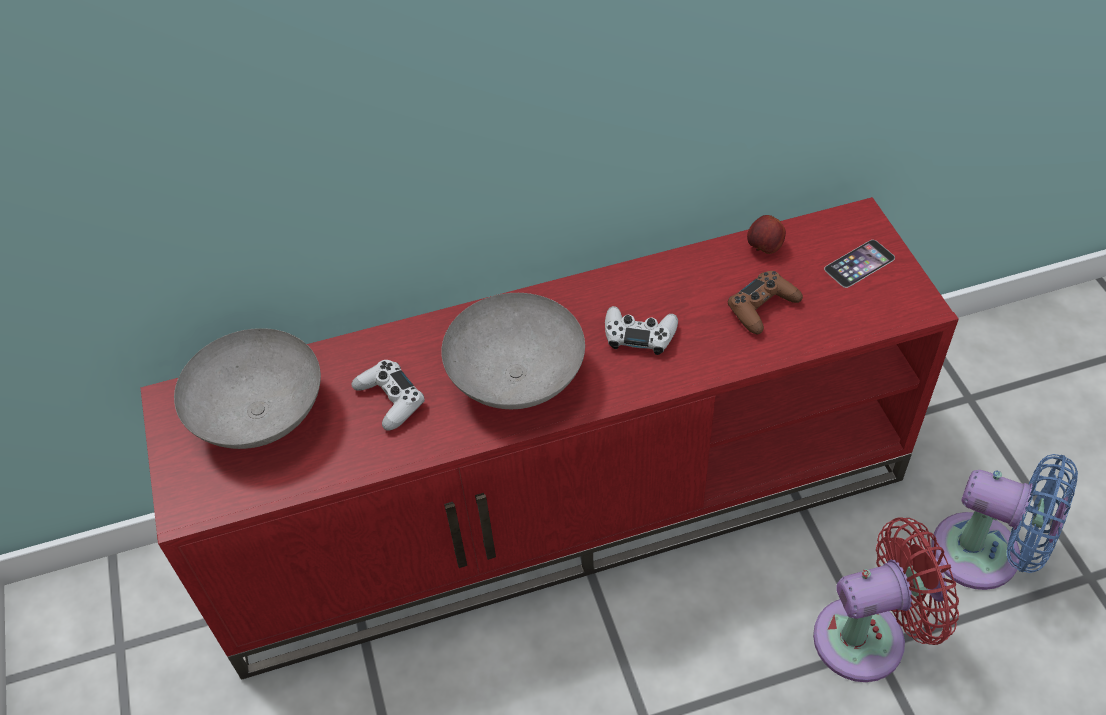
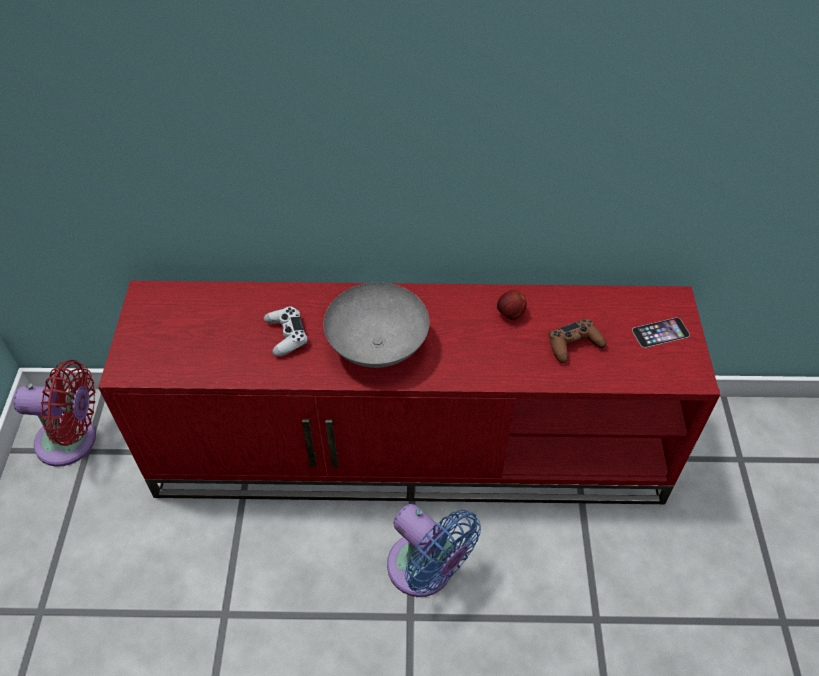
camera: 15 degrees right, 0 degrees up
(258, 417) = (195, 322): grey bowl -> none
(639, 335) = (476, 339): white game controller -> none
(764, 248) = (593, 302): apple -> apple (510, 314)
(869, 637) = (595, 610): red fan -> red fan (73, 441)
(985, 555) = (707, 579): blue fan -> blue fan (425, 571)

